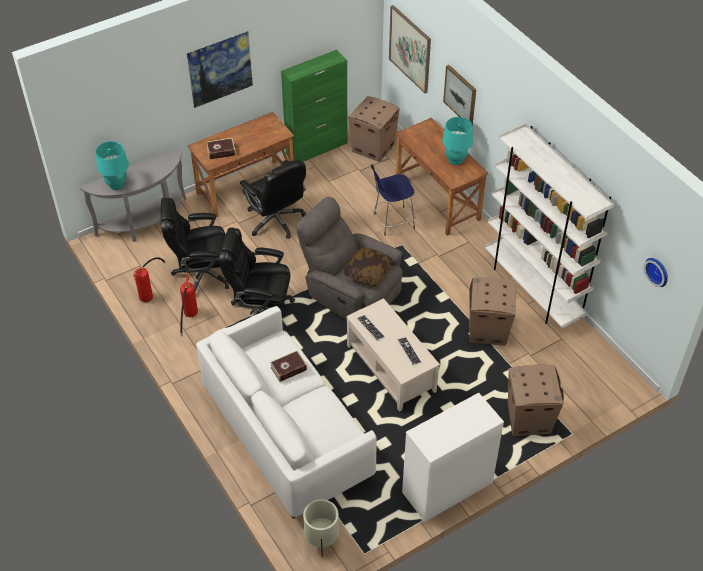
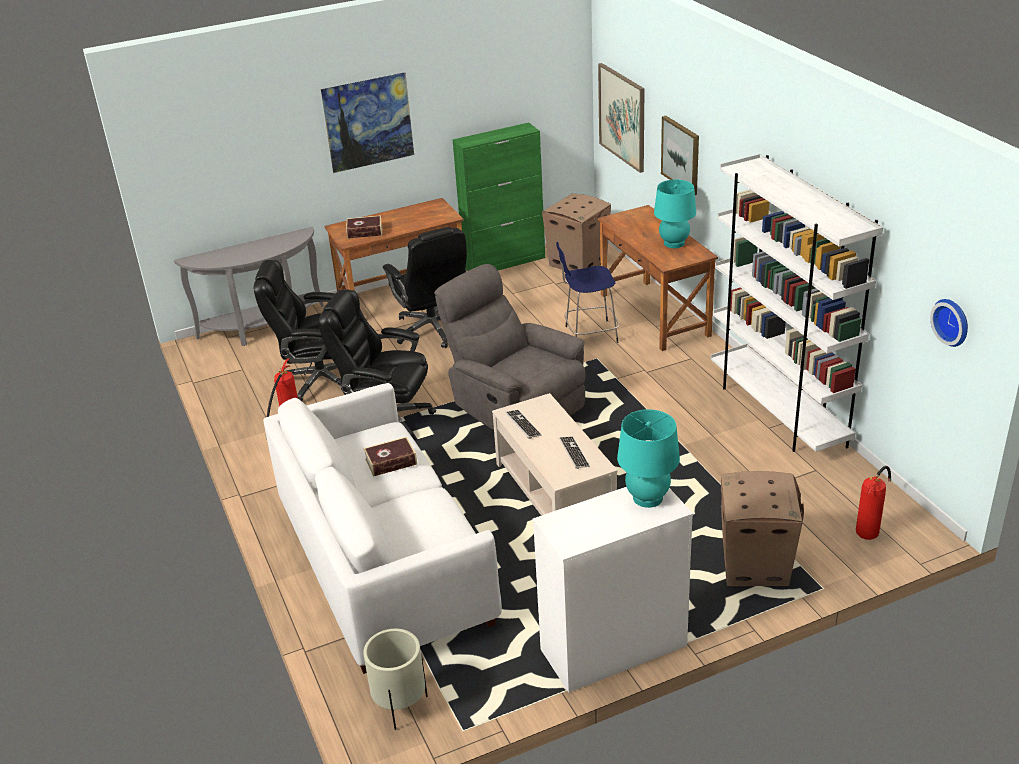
camera: 10 degrees right, 15 degrees down
(117, 184) = (221, 258): turquoise table lamp -> turquoise table lamp (647, 498)
(150, 292) = (246, 397): fire extinguisher -> fire extinguisher (871, 525)
(368, 272) = (534, 365): pillow -> none
(488, 330) = (705, 456): cardboard box -> none

